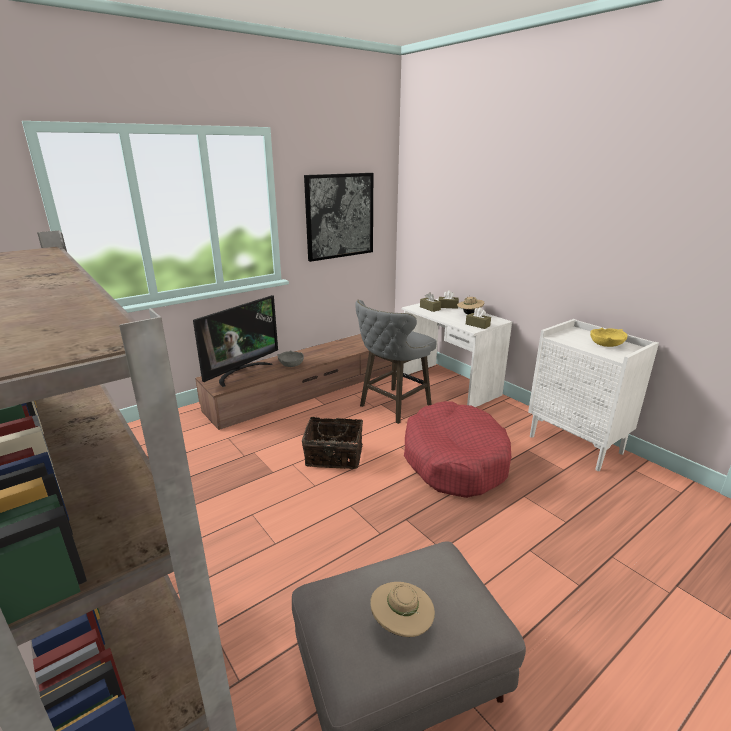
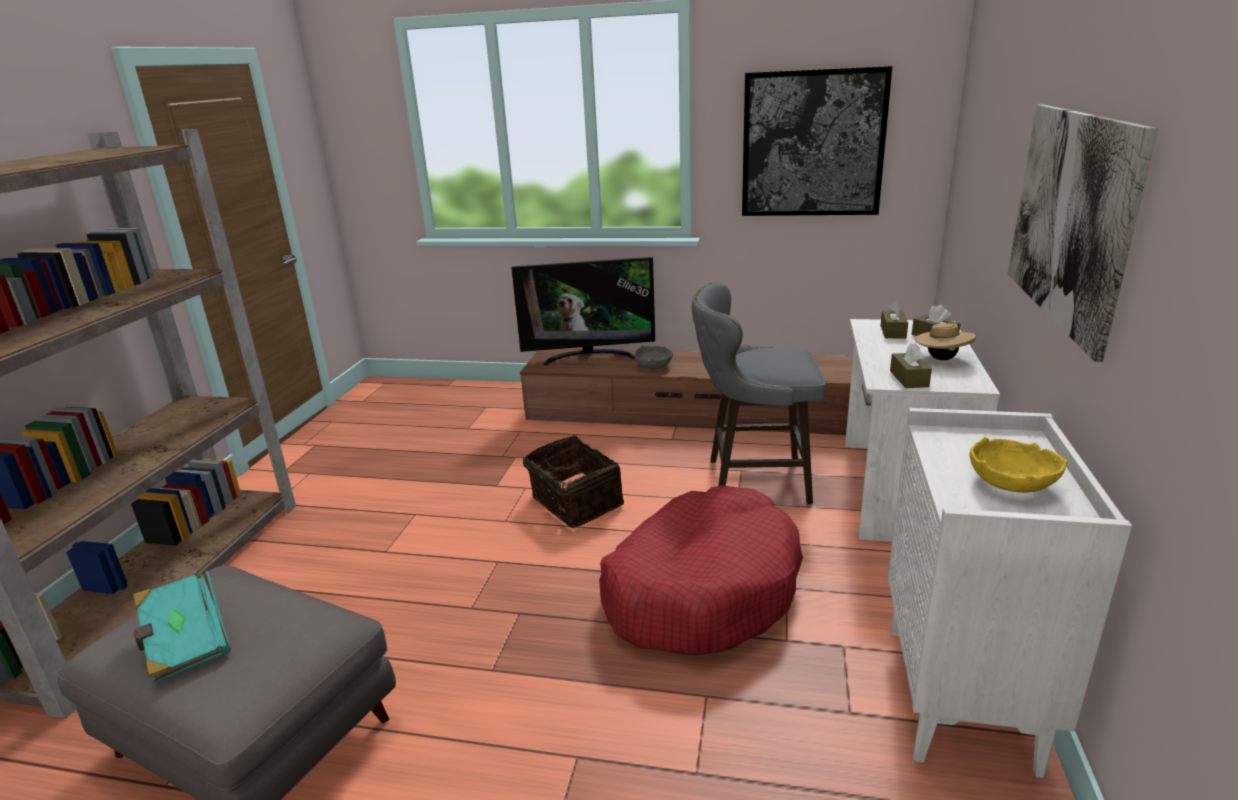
camera: 50 degrees right, 0 degrees up
(401, 624) = (185, 642): beige hat -> turquoise book
(559, 239) = (1069, 217): none -> picture

